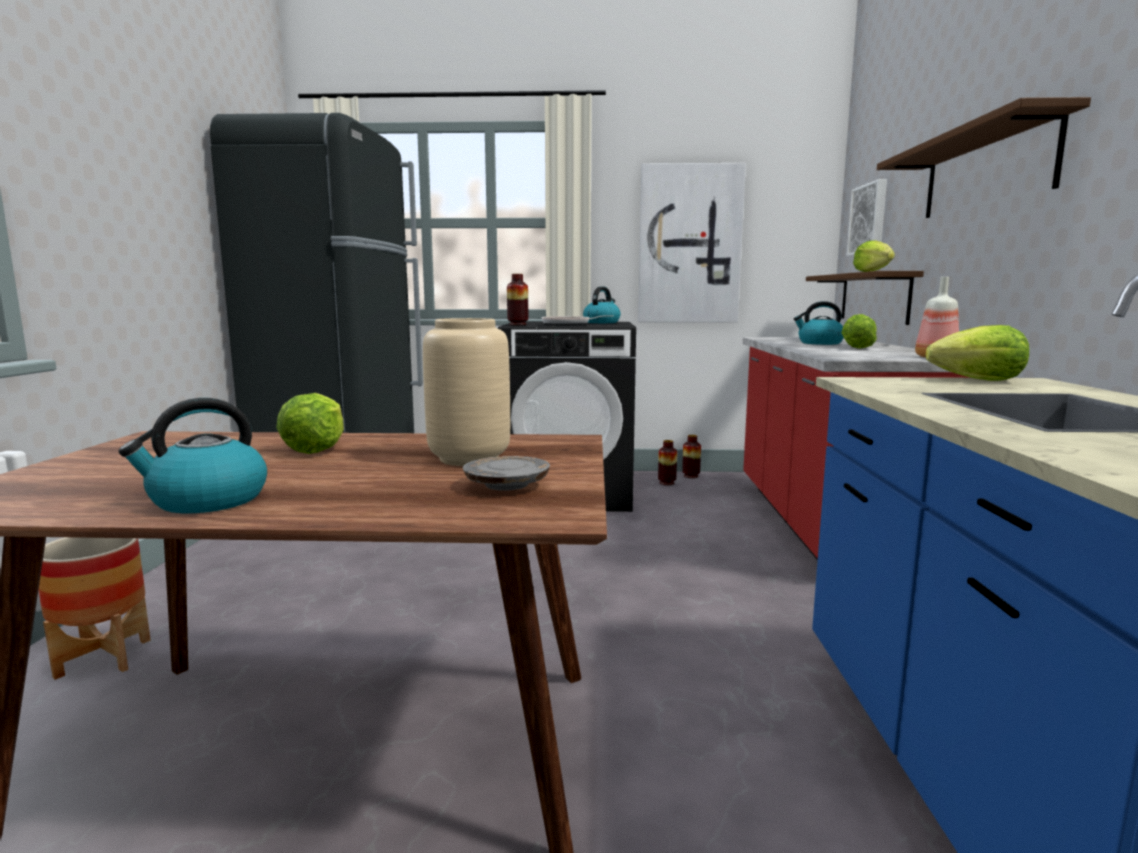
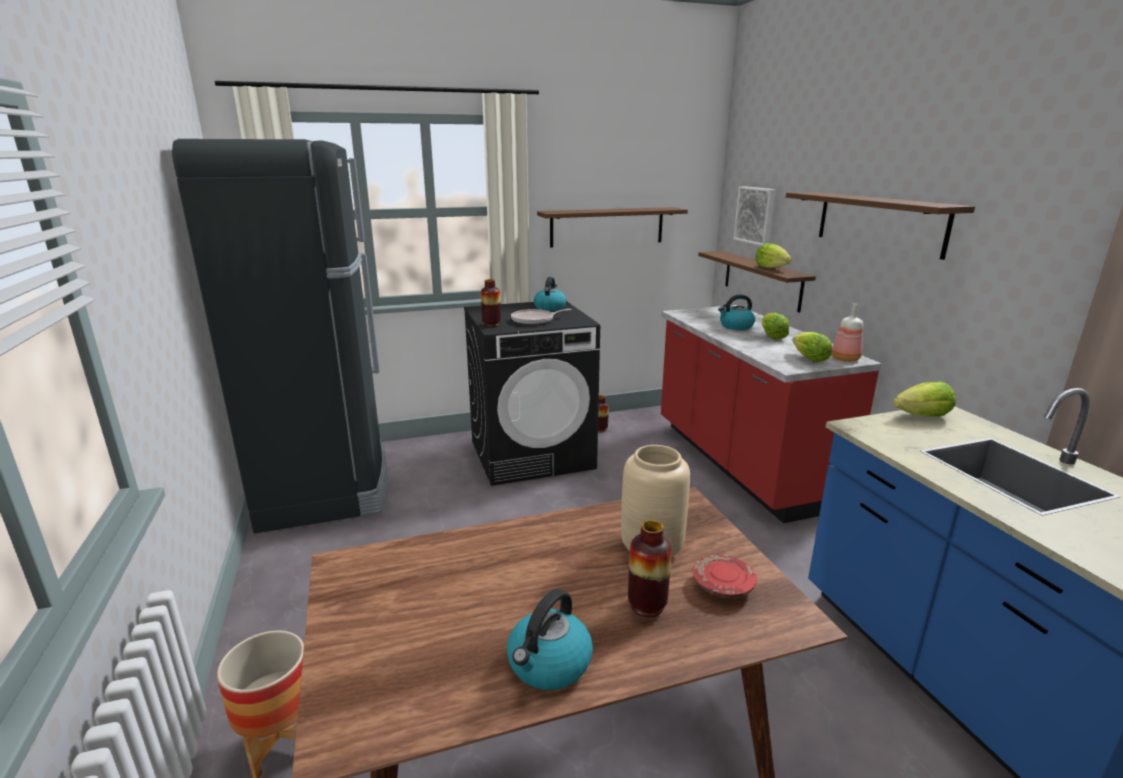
camera: 20 degrees left, 10 degrees up
(315, 449) = (518, 557): lettuce -> lettuce (809, 359)
(506, 485) = (722, 585): grey plate -> red plate
(689, 244) = (607, 227): picture -> brown shelf
(691, 476) = (613, 418): vase -> vase (647, 606)

